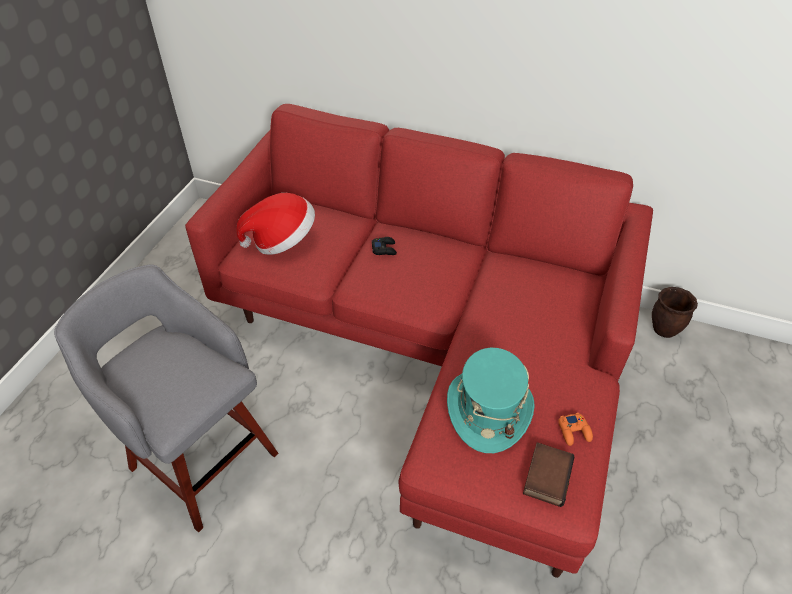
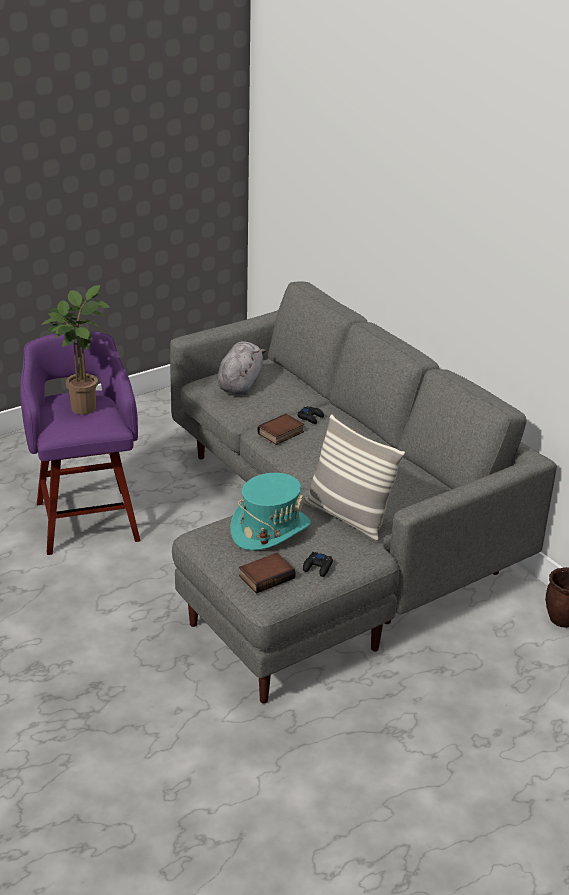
camera: 35 degrees right, 15 degrees down
(165, 364) = (82, 406): none -> potted plant
(201, 457) = (87, 519): grey stool -> purple stool
(282, 240) = (240, 384): hat -> grey plush toy
(378, 282) = (281, 433): none -> book
(433, 348) = (327, 537): red sofa -> grey sofa
(533, 351) = (348, 517): none -> pillow
(574, 431) = (318, 567): orange game controller -> black game controller

